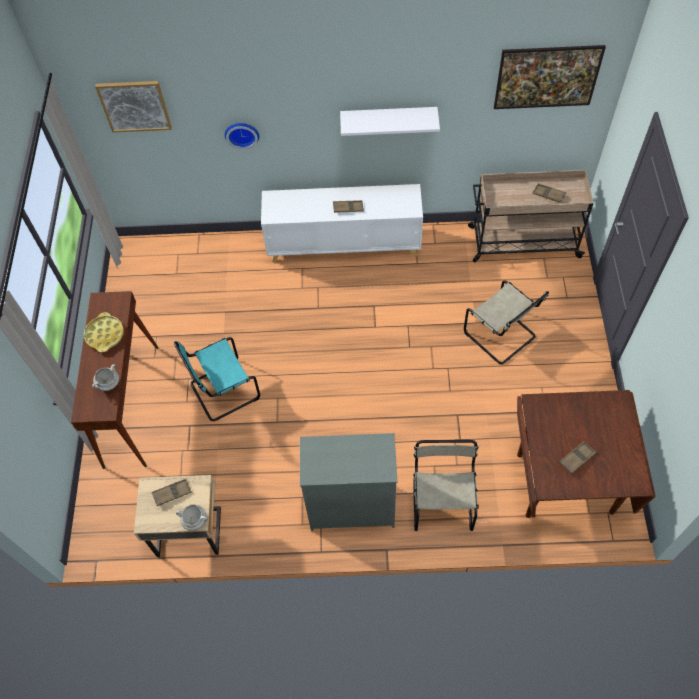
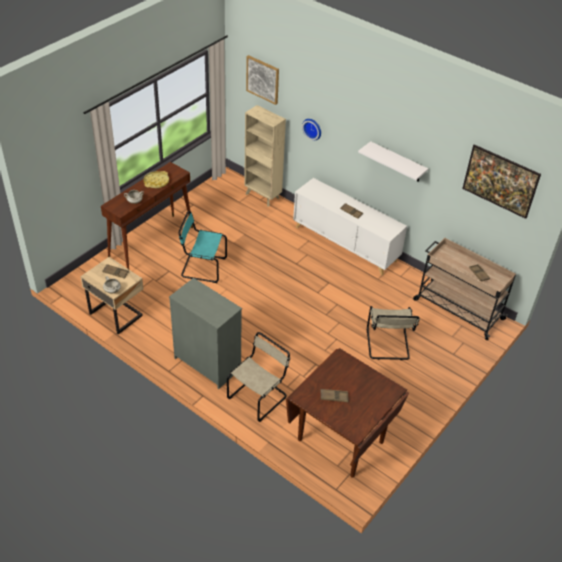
camera: 35 degrees right, 15 degrees down
(196, 247) = (263, 196): none -> beige bookcase

